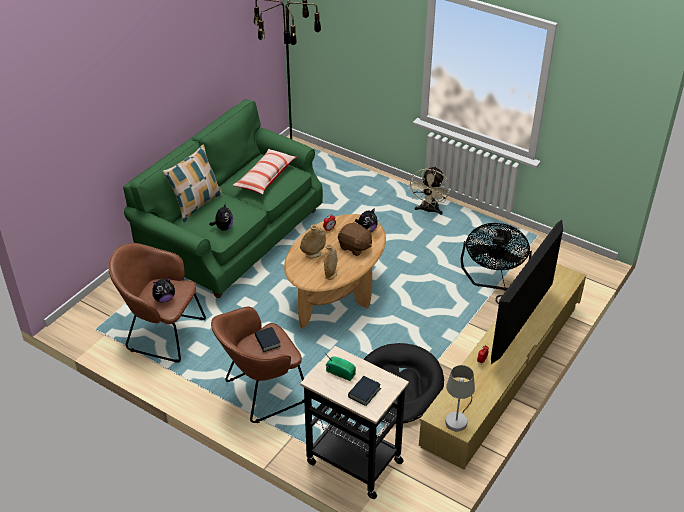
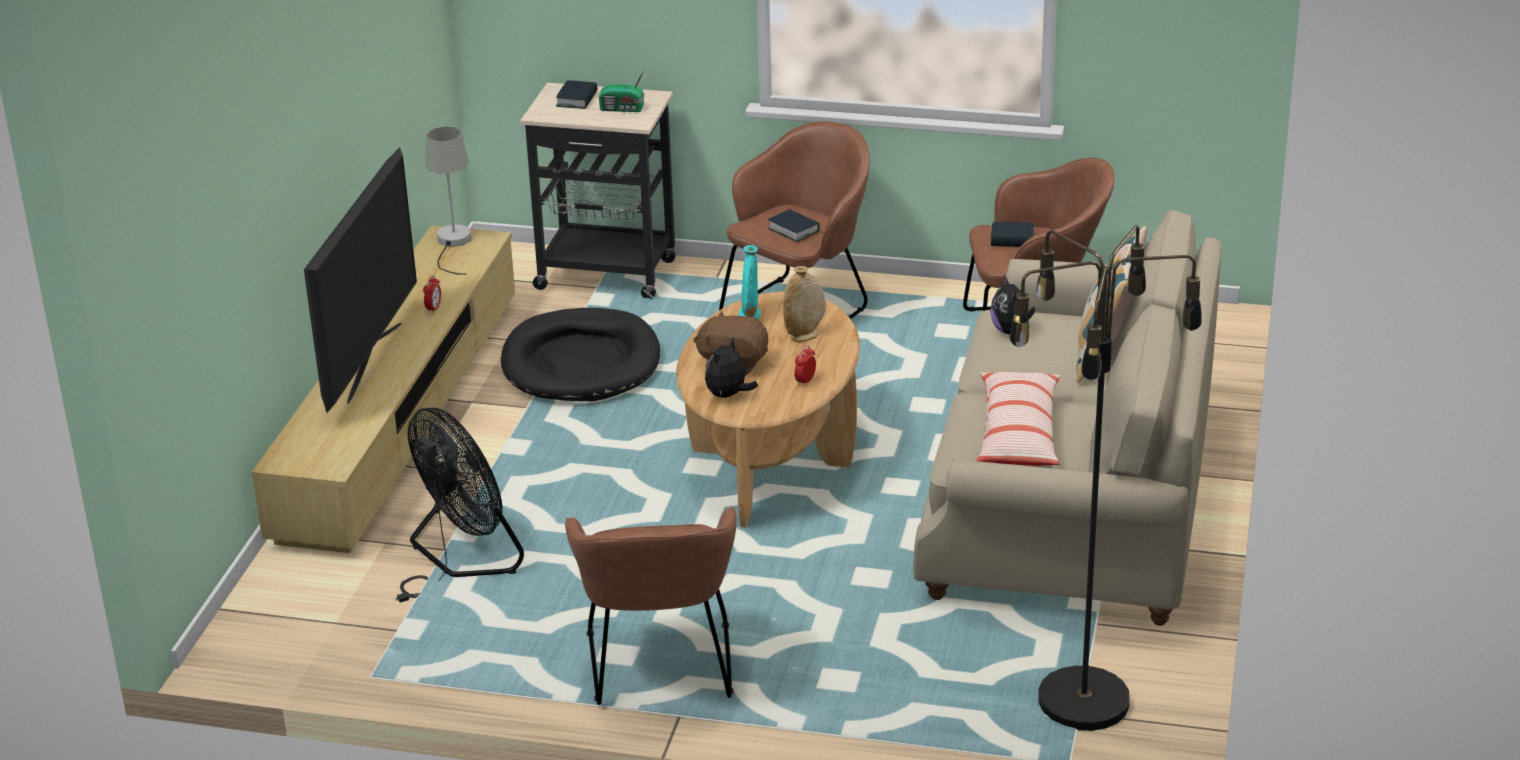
camera: 160 degrees right, 10 degrees down
(164, 299) = (1012, 239): plush toy -> book
(231, 235) = (1071, 506): green sofa -> beige sofa
(330, 275) = (749, 315): beige vase -> turquoise vase
(428, 210) = (659, 671): beige fan -> brown armchair
(495, 282) = (452, 555): black fan -> black fan turned 120 degrees counterclockwise

